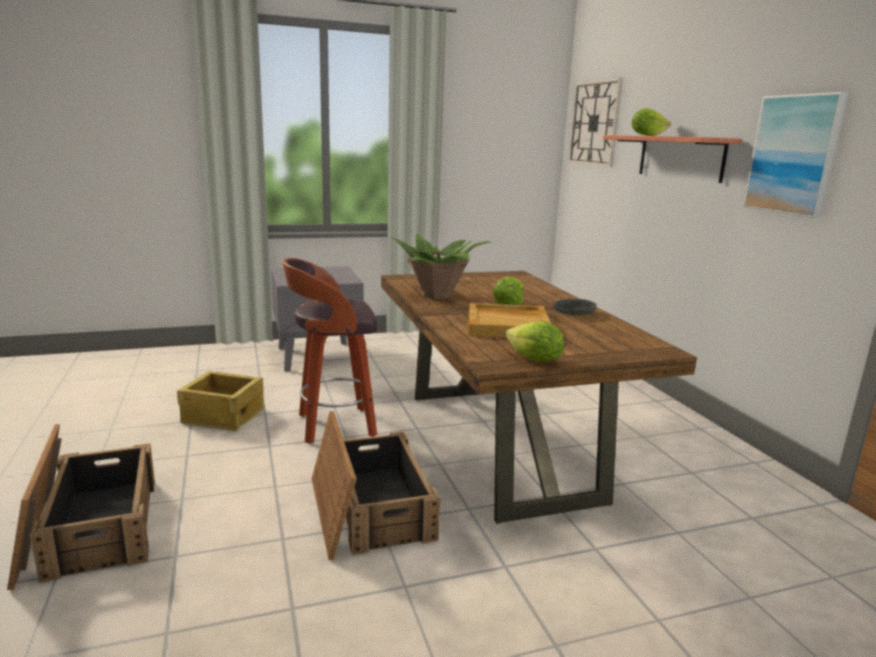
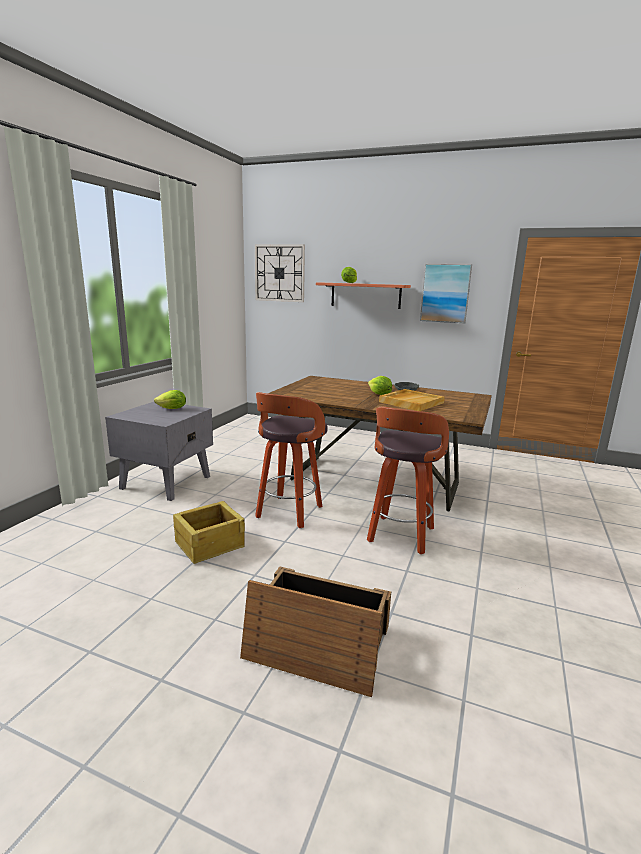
camera: 50 degrees left, 0 degrees up
(368, 508) = (400, 536): crate -> stool
(437, 295) = (335, 398): potted plant -> none
(534, 360) = (471, 412): lettuce -> lettuce (172, 409)

